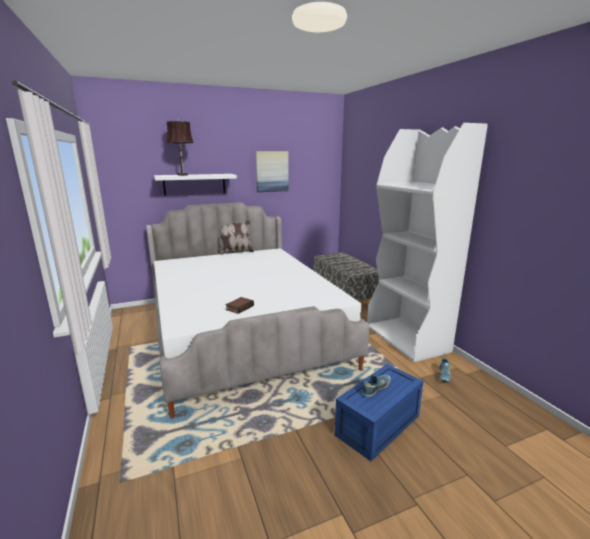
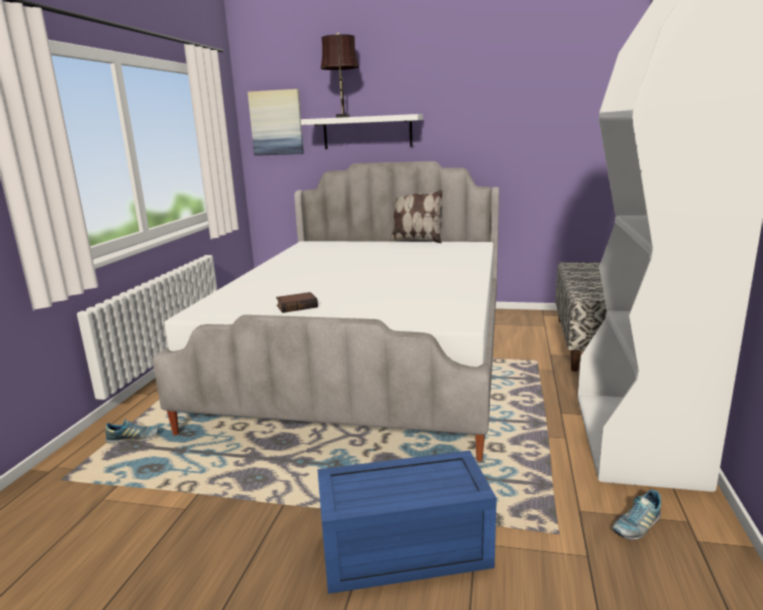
camera: 35 degrees right, 0 degrees up
(272, 171) = (493, 109): picture -> picture (276, 123)
(376, 388) = (395, 478): shoe -> shoe (134, 439)

